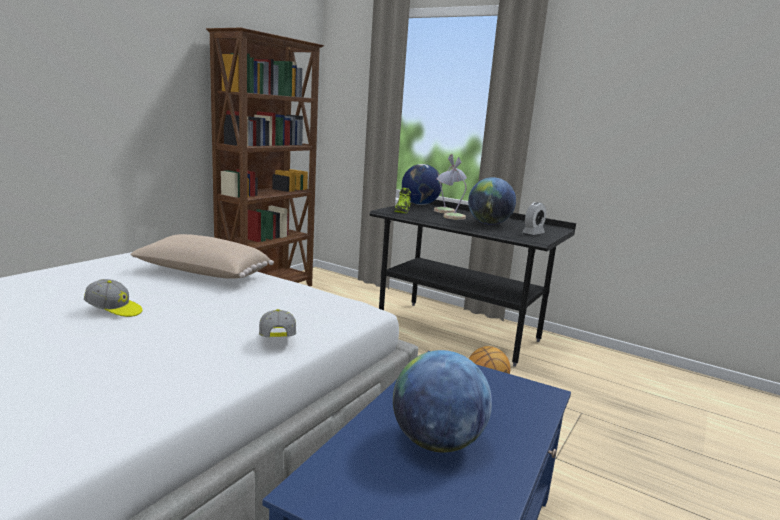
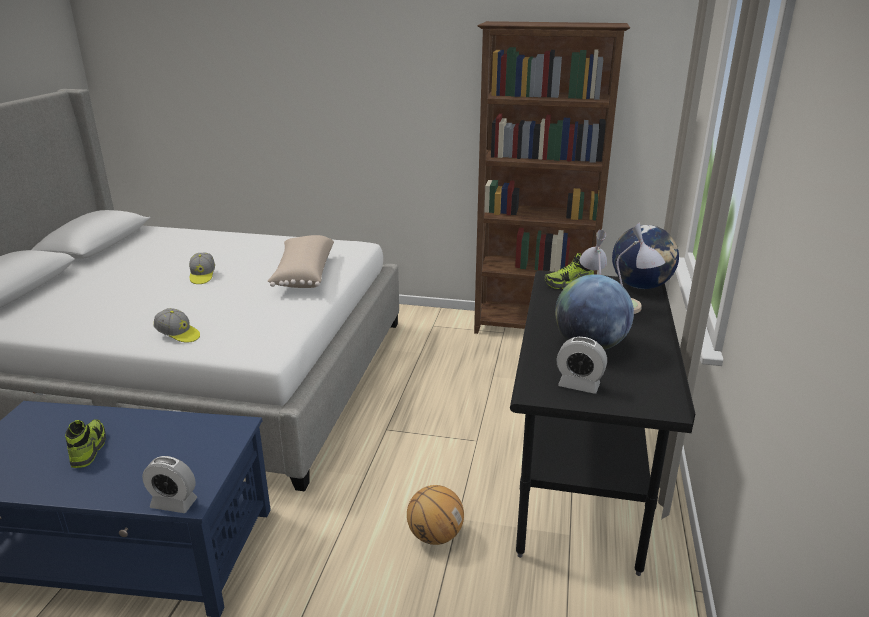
camera: 70 degrees right, 10 degrees up
(277, 338) = (178, 335): cap -> cap turned 60 degrees clockwise
(437, 442) = (88, 449): globe -> shoe
(548, 401) = (174, 503): none -> alarm clock

